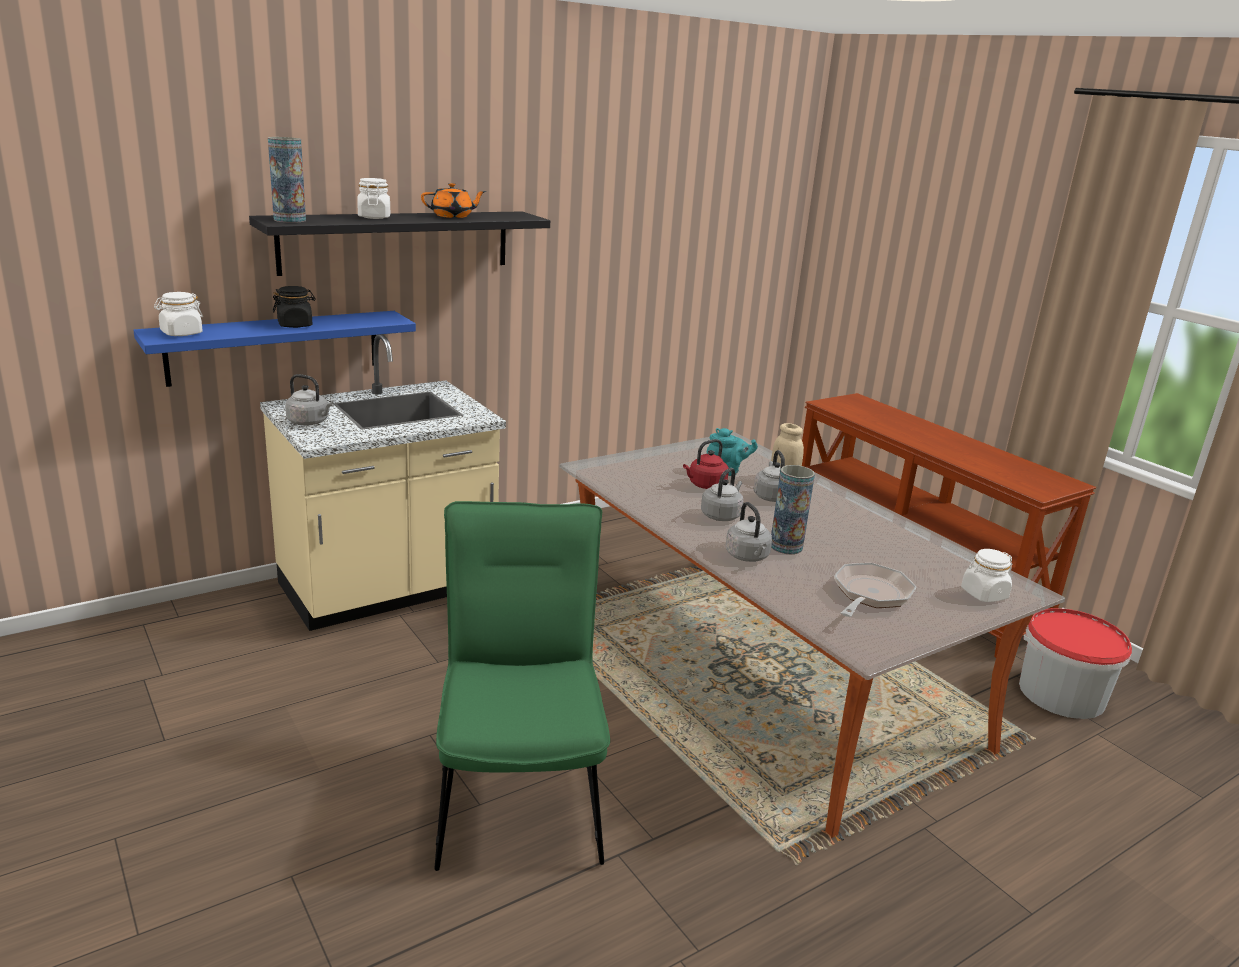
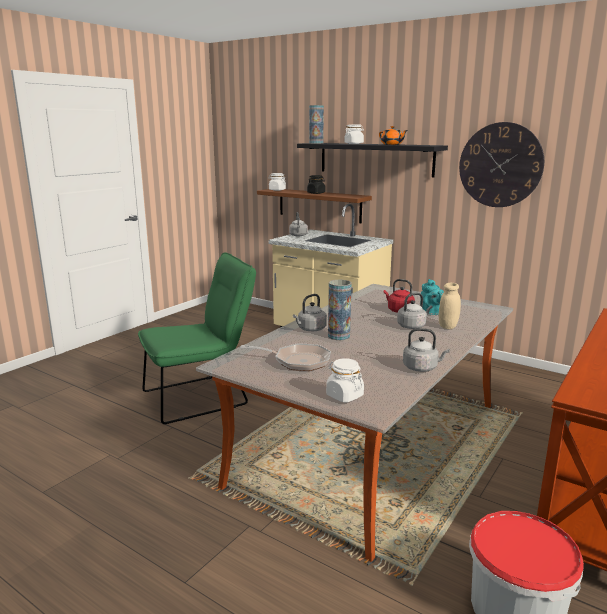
camera: 70 degrees right, 5 degrees down
(275, 347) = (319, 205): blue shelf -> brown shelf
(595, 237) = (500, 165): none -> wall clock
(721, 515) = (360, 318): grey kettle -> grey kettle (422, 368)

